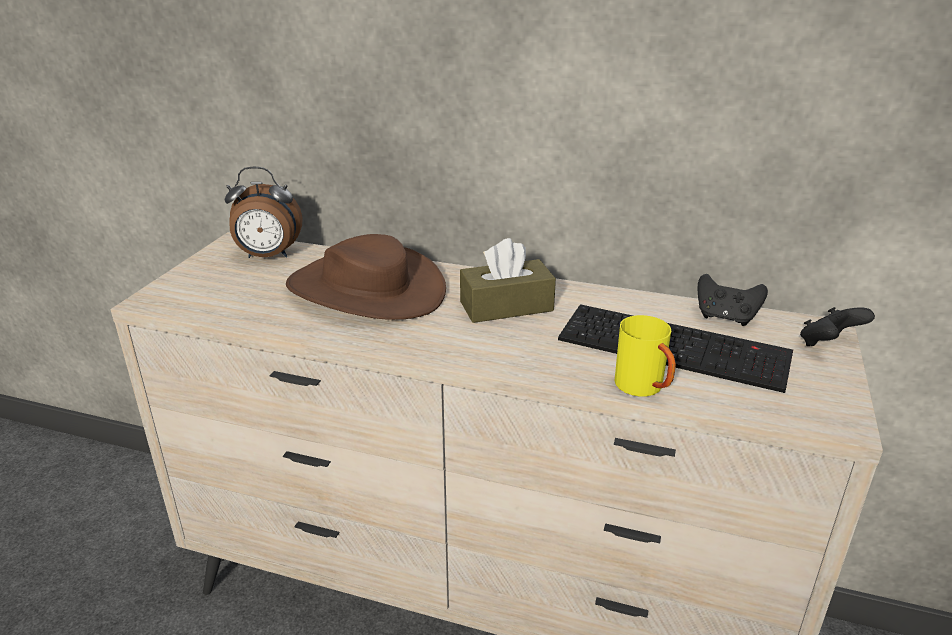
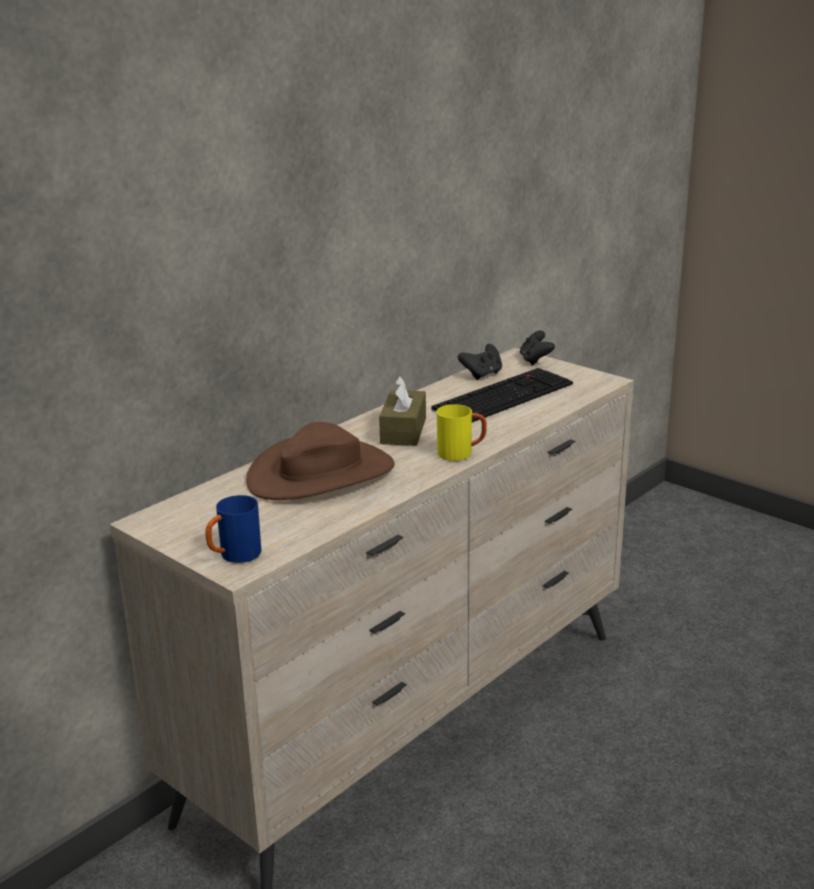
camera: 65 degrees left, 5 degrees down
(175, 293) = (234, 556): none -> blue mug
(268, 256) = (202, 508): alarm clock -> none
(644, 389) = (541, 415): yellow mug -> yellow mug (461, 453)

